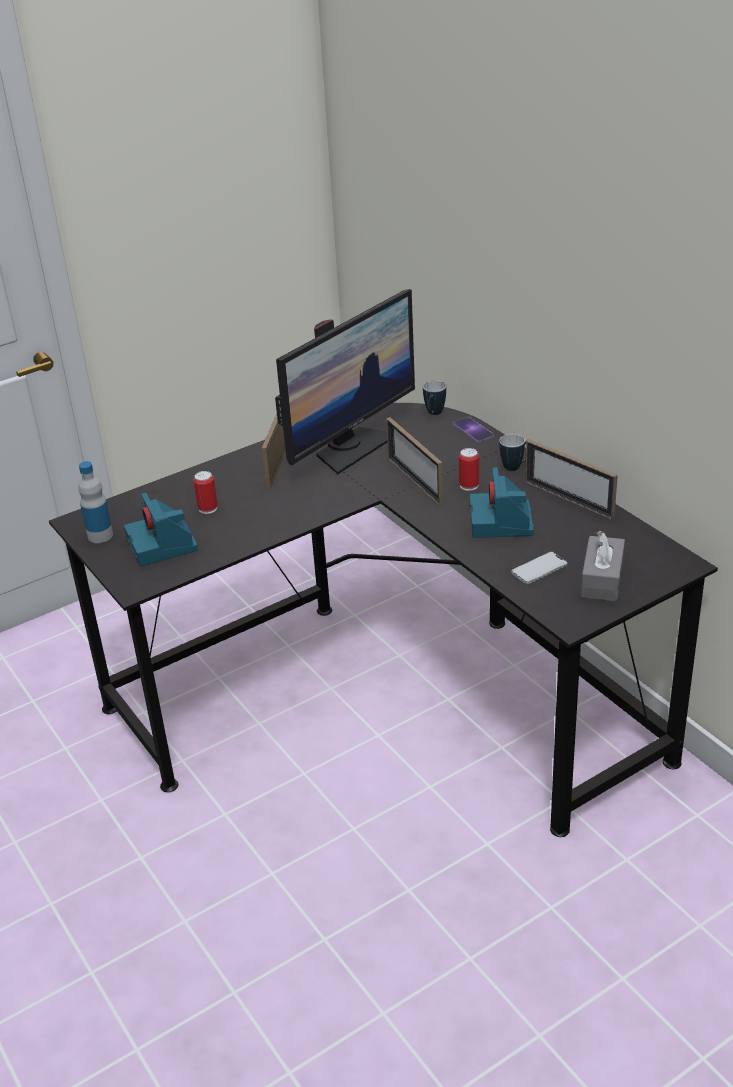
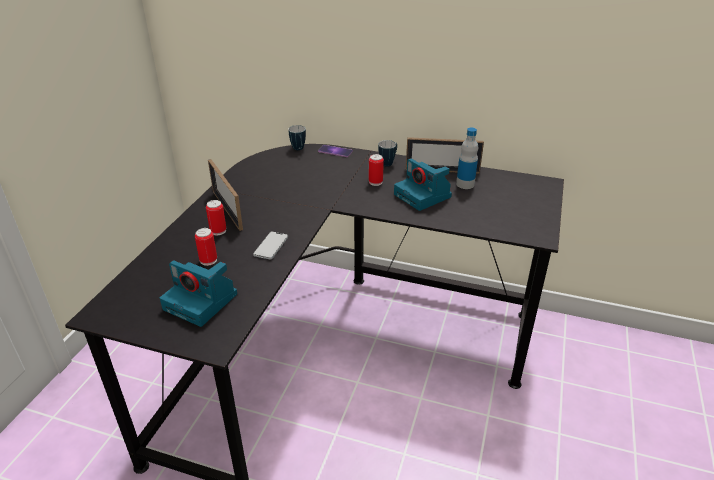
camera: 40 degrees left, 0 degrees up
(100, 535) = (133, 317): bottle -> bottle (465, 184)
(247, 481) = (218, 231): none -> can
(350, 447) = (268, 185): monitor -> none
(415, 480) = (338, 190): picture frame -> none
(539, 569) = (481, 214): phone -> phone (271, 246)
(602, 579) = (521, 206): grey tissue box -> none

